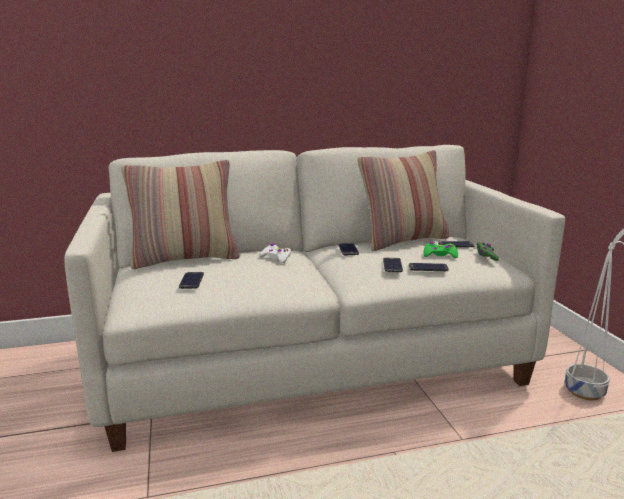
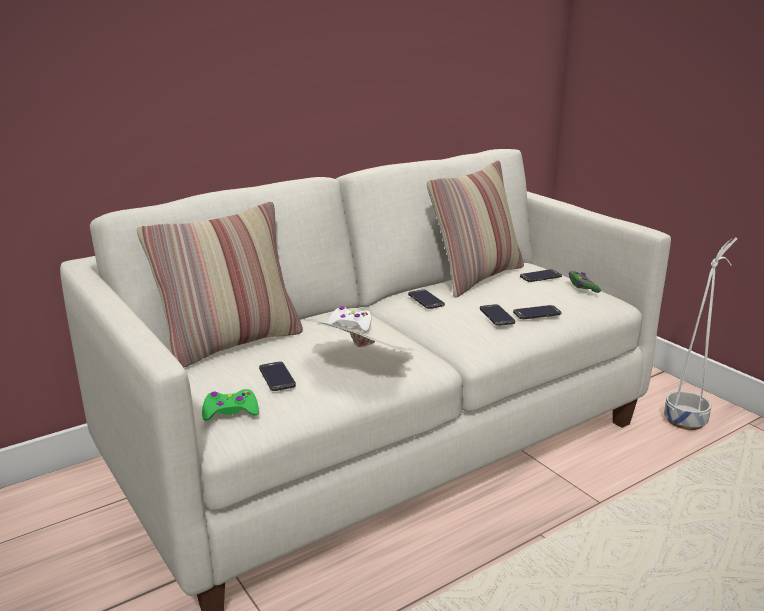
camera: 20 degrees left, 5 degrees up
(259, 281) = (365, 364): none -> newspaper
(439, 255) = (535, 293): green game controller -> green game controller (230, 411)

